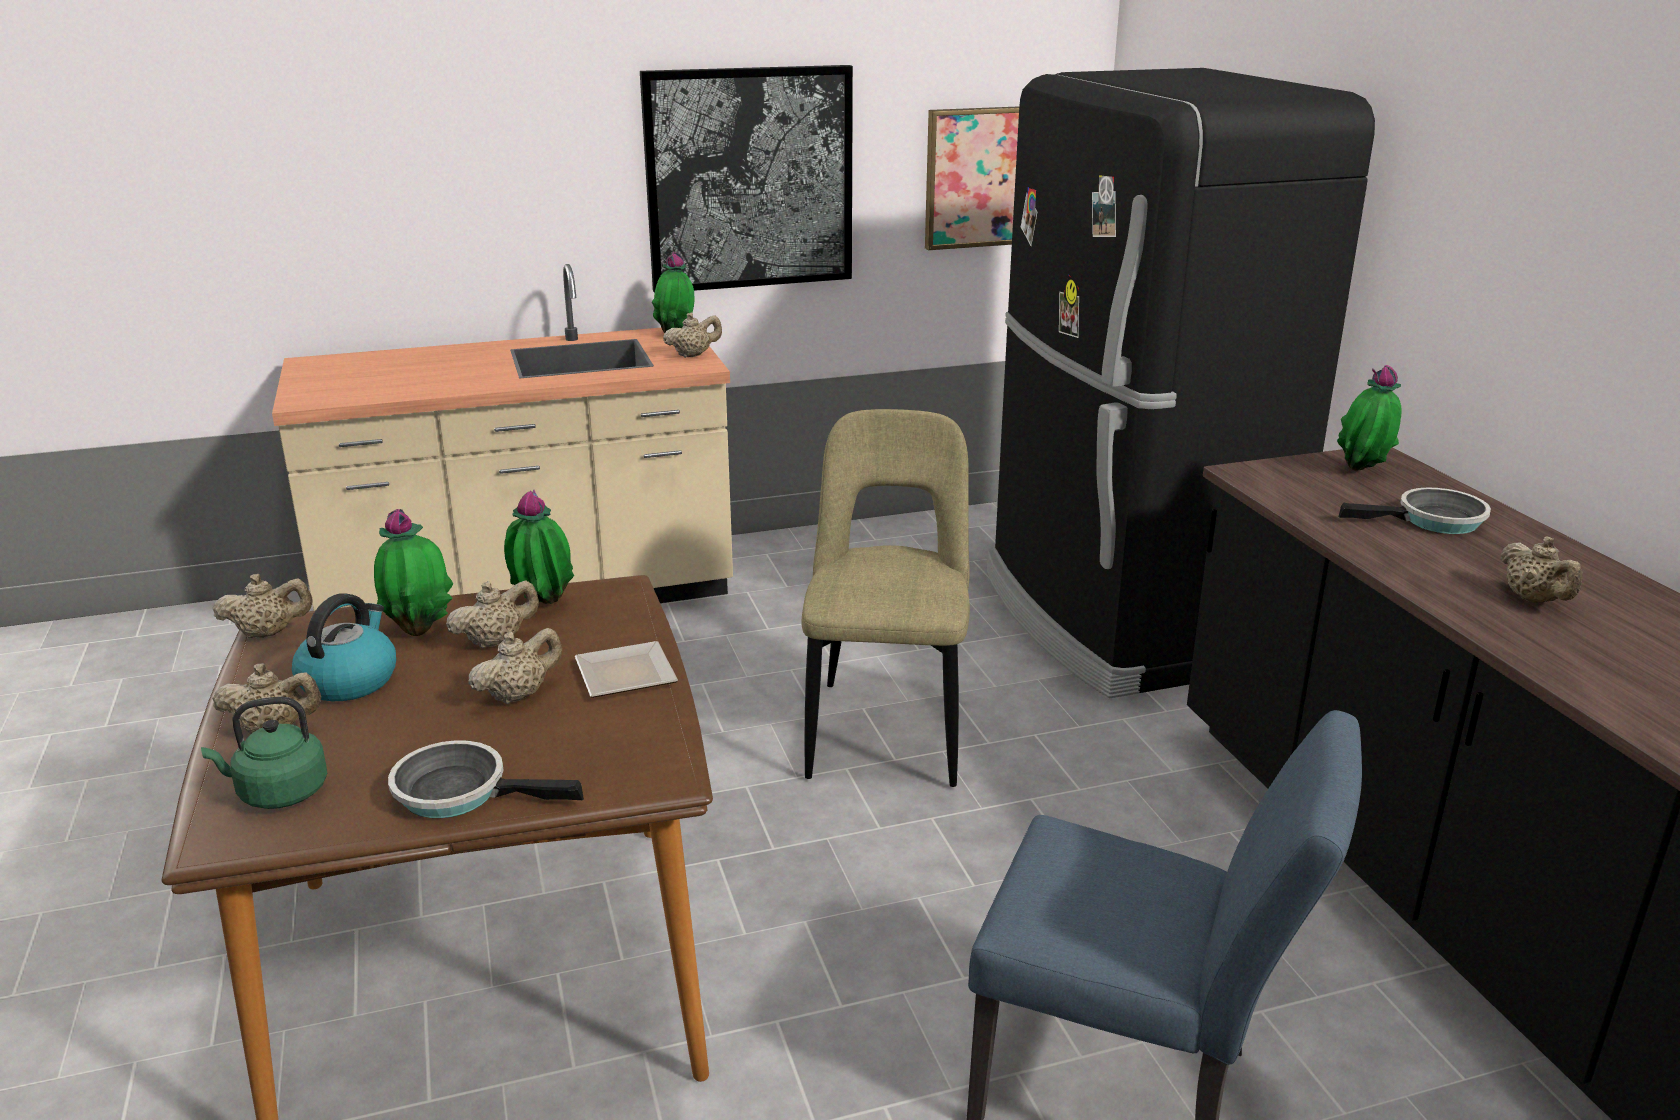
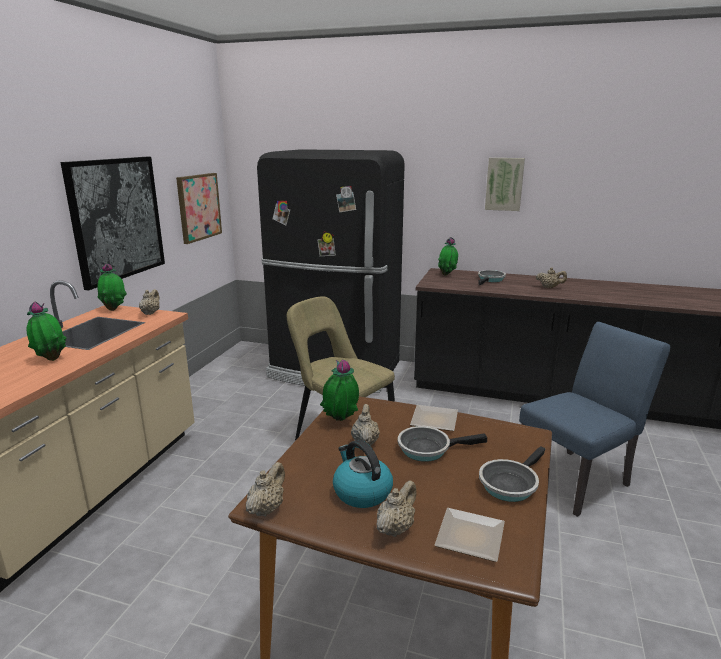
camera: 55 degrees left, 5 degrees down
(278, 793) = (471, 539): green kettle -> plate
(420, 630) = (326, 459): potted plant -> potted plant (51, 359)
(519, 695) = (428, 449): beige teapot -> frying pan
(1598, 239) = (504, 184): none -> picture

